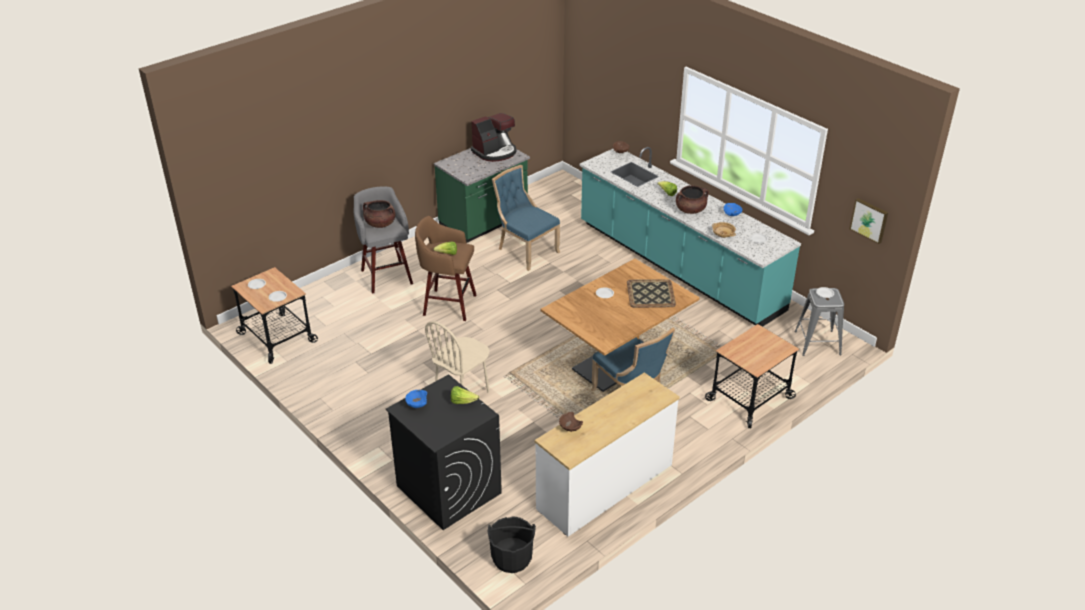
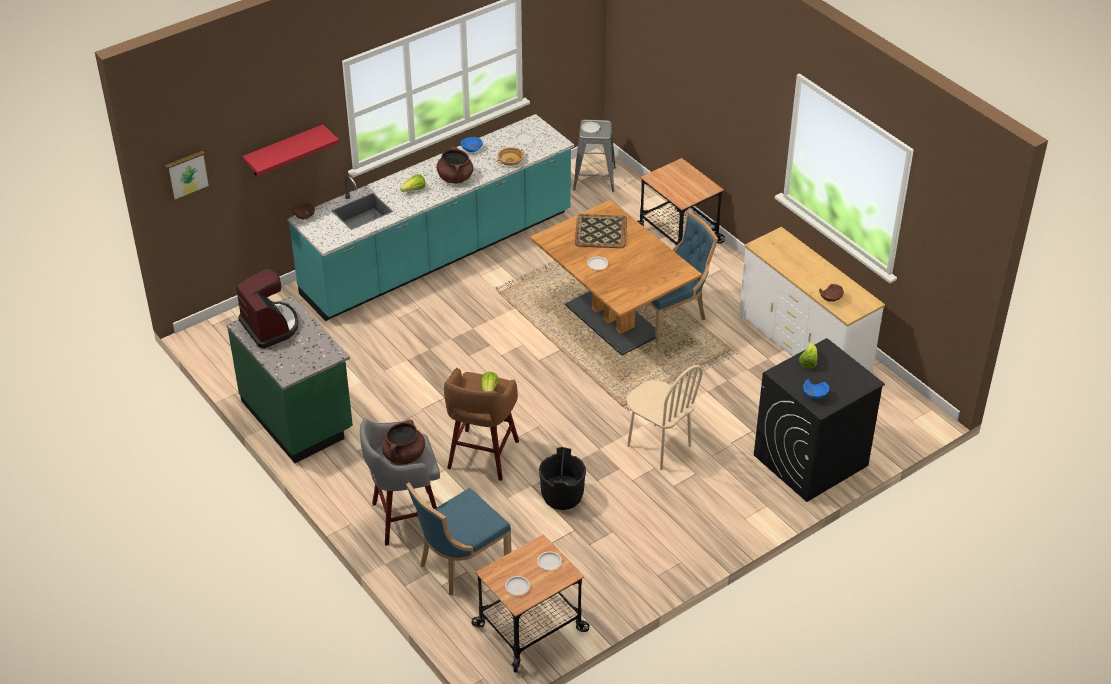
camera: 85 degrees left, 5 degrees up
(512, 558) = (901, 417): black bucket -> black bucket (562, 496)
(525, 251) = (375, 380): blue chair -> blue chair (460, 564)
(637, 101) = (284, 151): none -> red shelf
(869, 220) = (577, 39): picture -> picture (186, 174)

